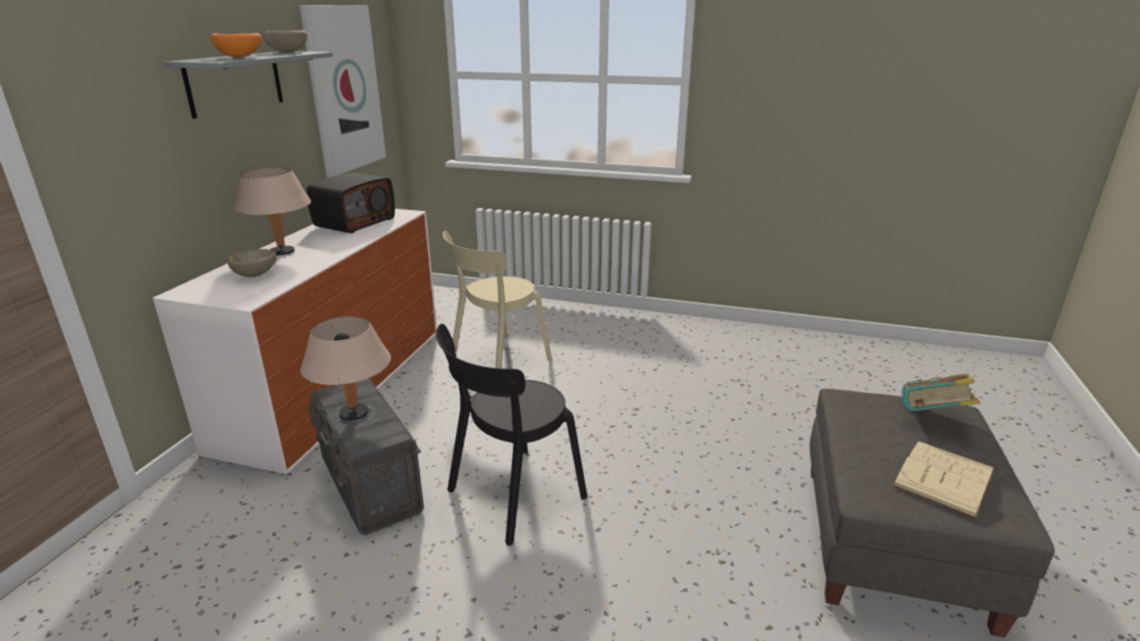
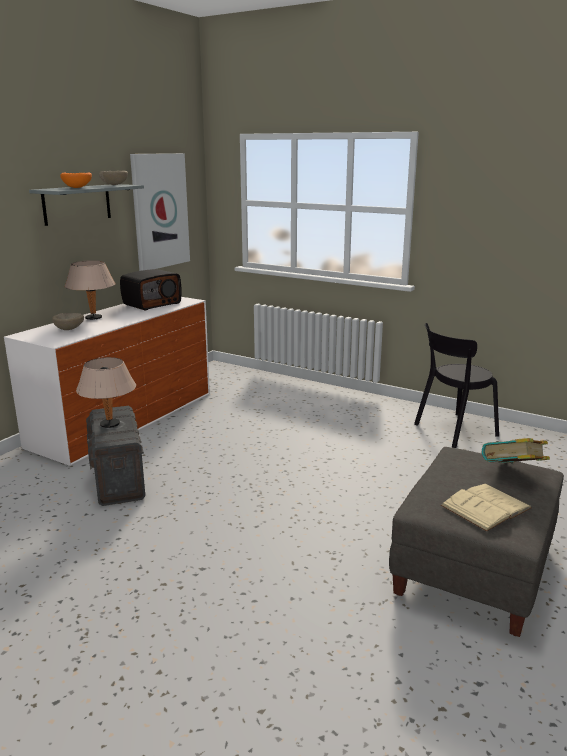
camera: 15 degrees right, 5 degrees down
(497, 360) = (243, 416): beige chair -> none
(511, 496) = (207, 499): black chair -> black chair (452, 431)

